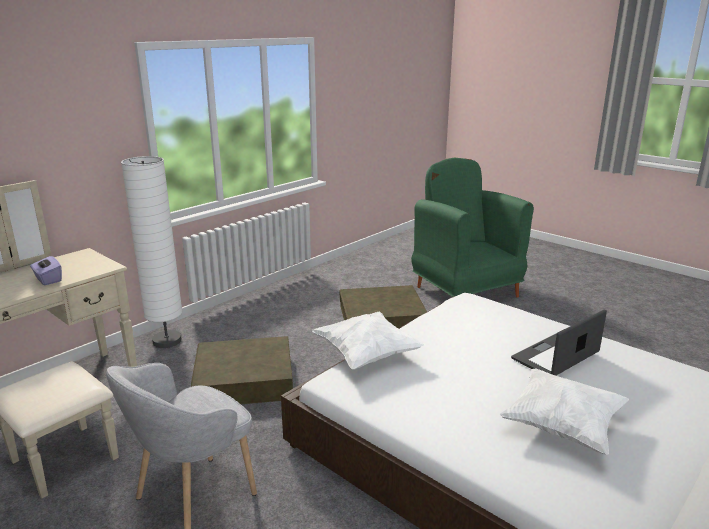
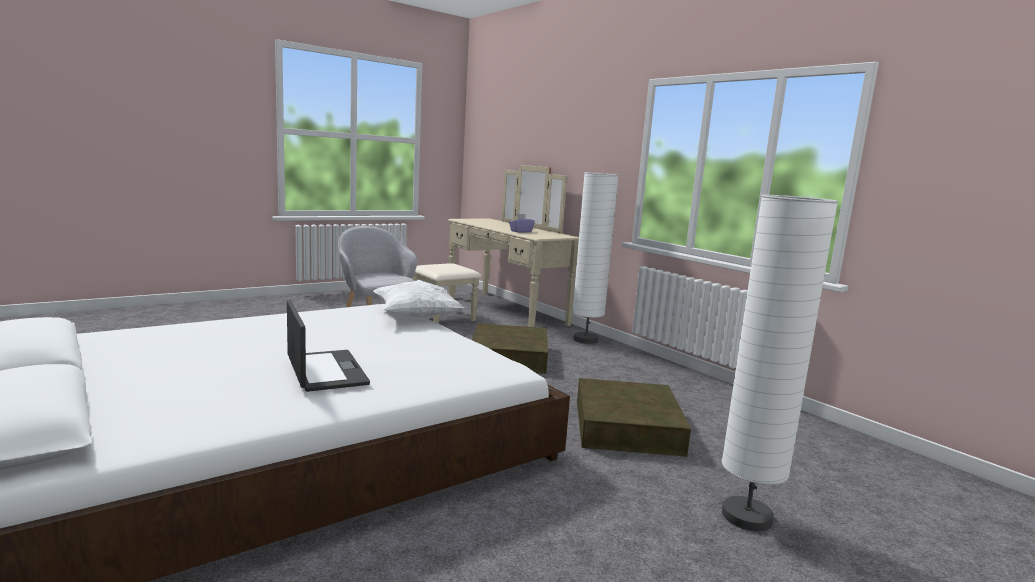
camera: 100 degrees right, 10 degrees down
(465, 291) = (747, 517): green armchair -> white floor lamp
(562, 426) = (225, 347): white pillow -> none

